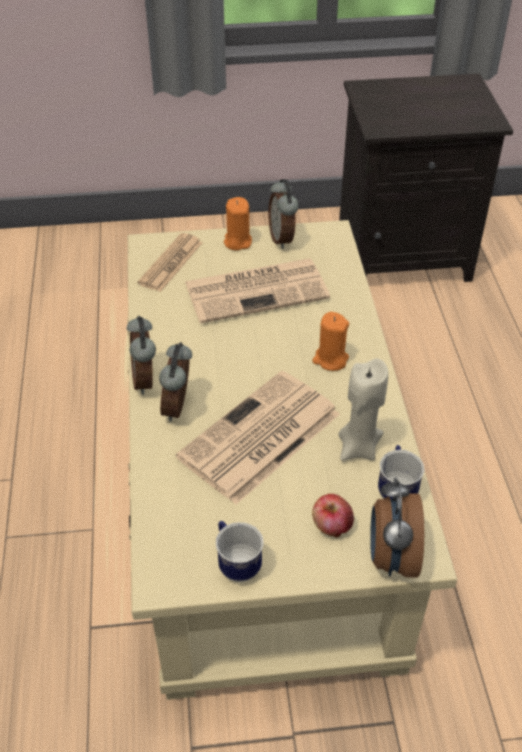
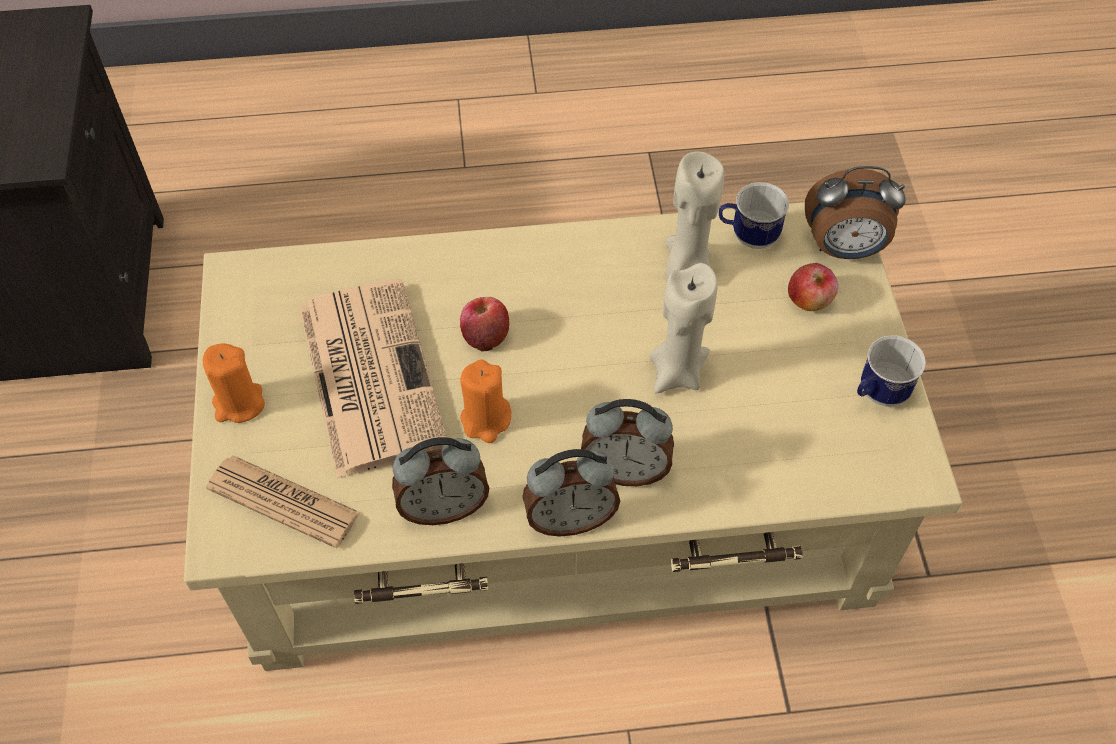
camera: 90 degrees left, 10 degrees up
(259, 438) = (677, 372): newspaper -> beige candle
(282, 238) = (241, 340): alarm clock -> alarm clock (443, 507)
(289, 339) = (485, 335): none -> apple
(330, 359) = (528, 289): orange candle -> orange candle (486, 420)

